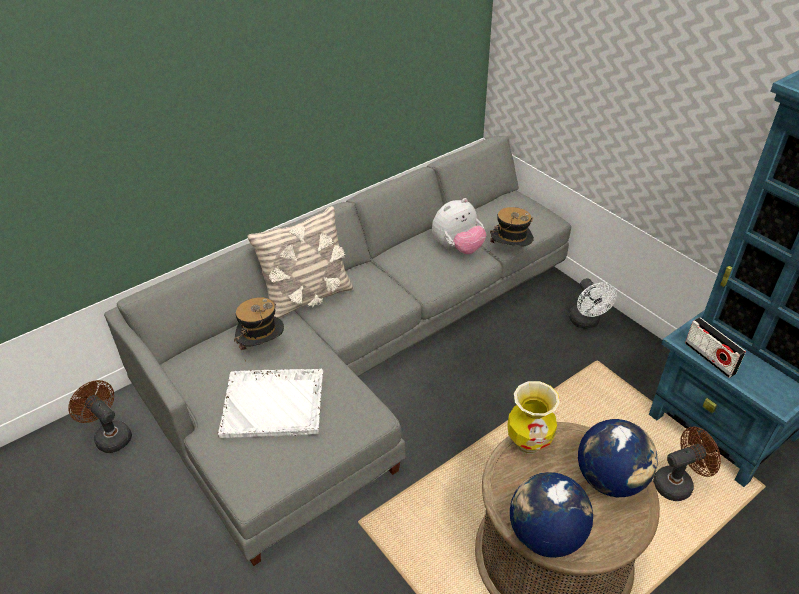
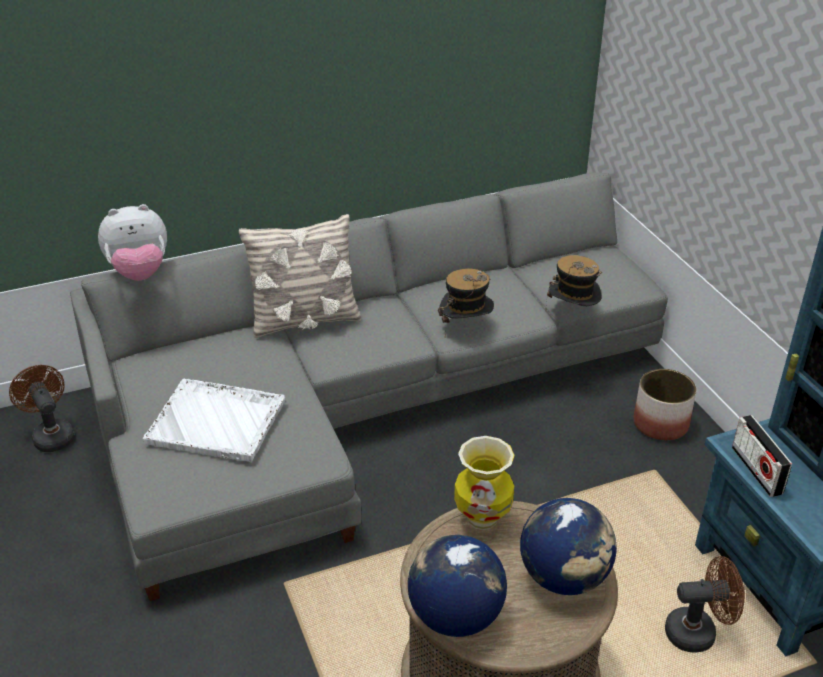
camera: 15 degrees right, 5 degrees down
(262, 348) = (230, 362): hat -> hat (465, 328)
(458, 248) = (508, 297): plush toy -> plush toy (139, 273)
(586, 322) = (661, 423): white fan -> planter

